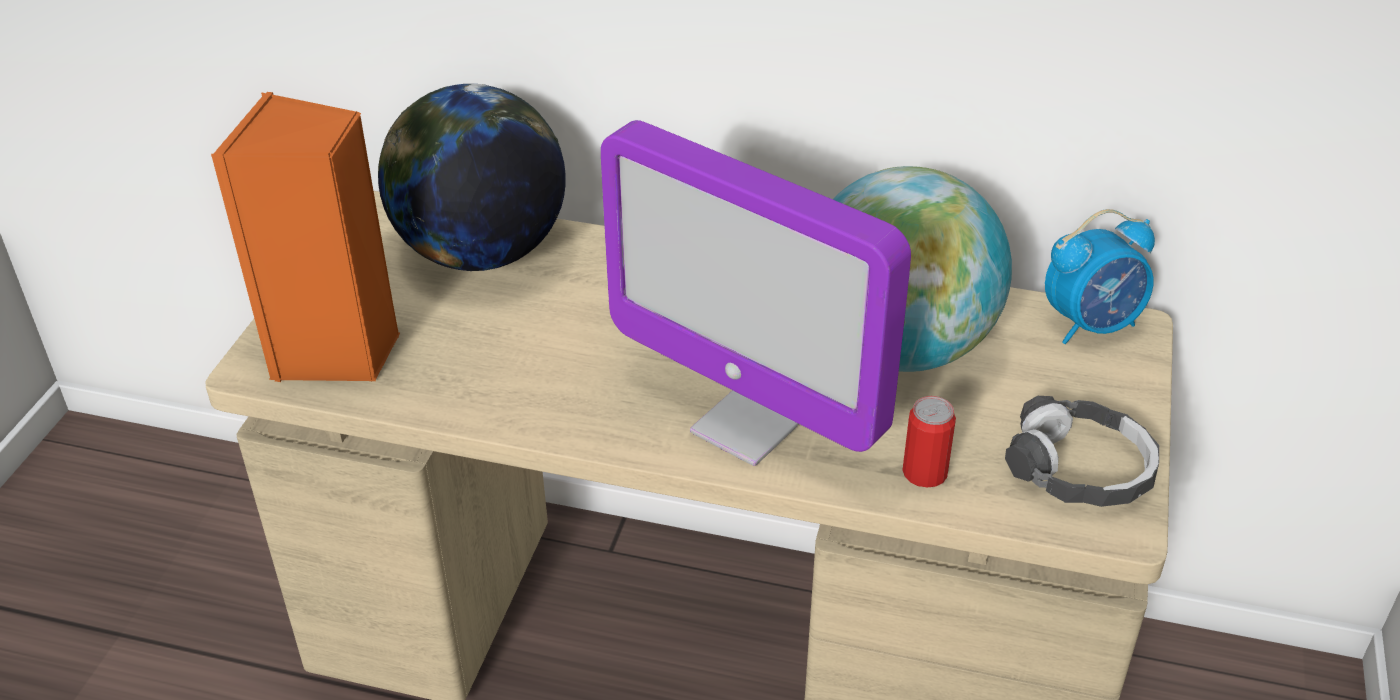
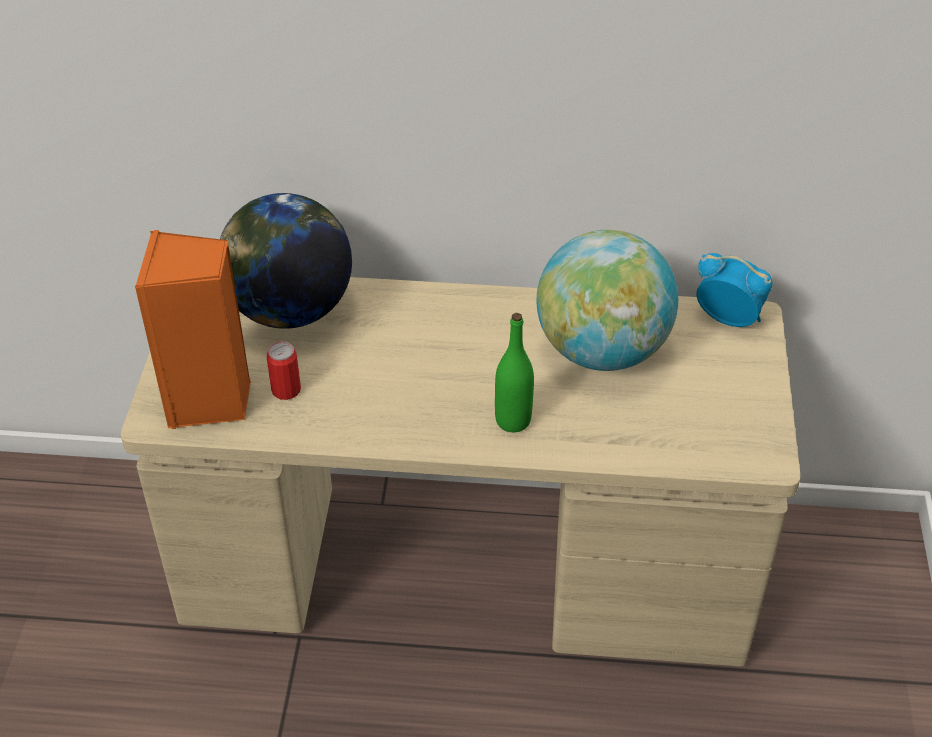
camera: 10 degrees left, 5 degrees up
(748, 425) = (513, 420): monitor -> green bottle
(925, 473) = (637, 440): can -> can (286, 390)
(1080, 469) = (737, 425): headphones -> none
(1092, 325) = (728, 318): alarm clock -> alarm clock turned 120 degrees counterclockwise

